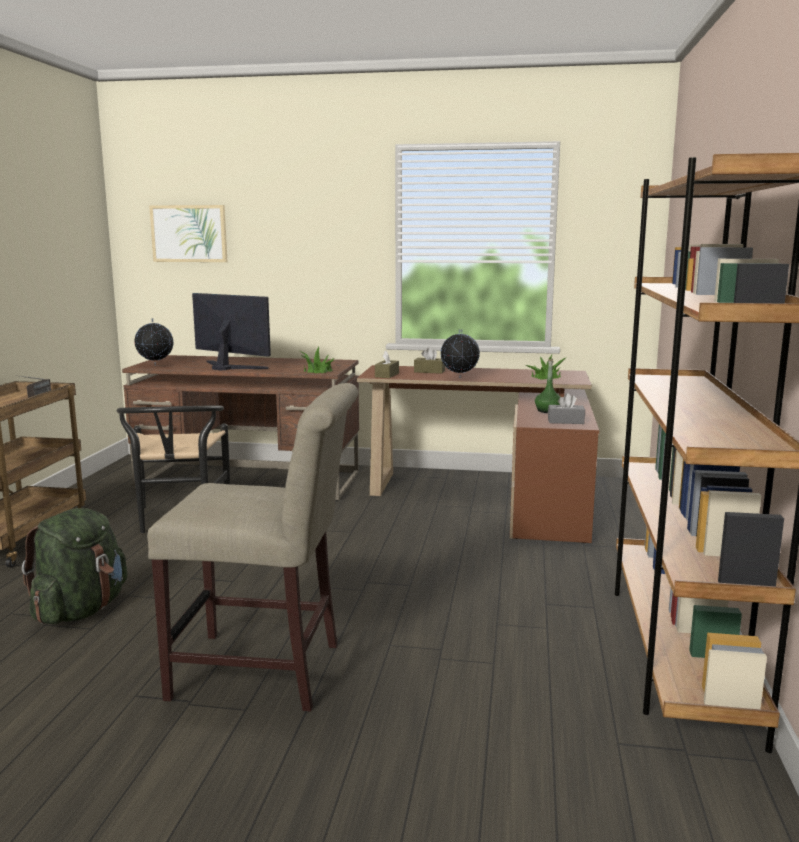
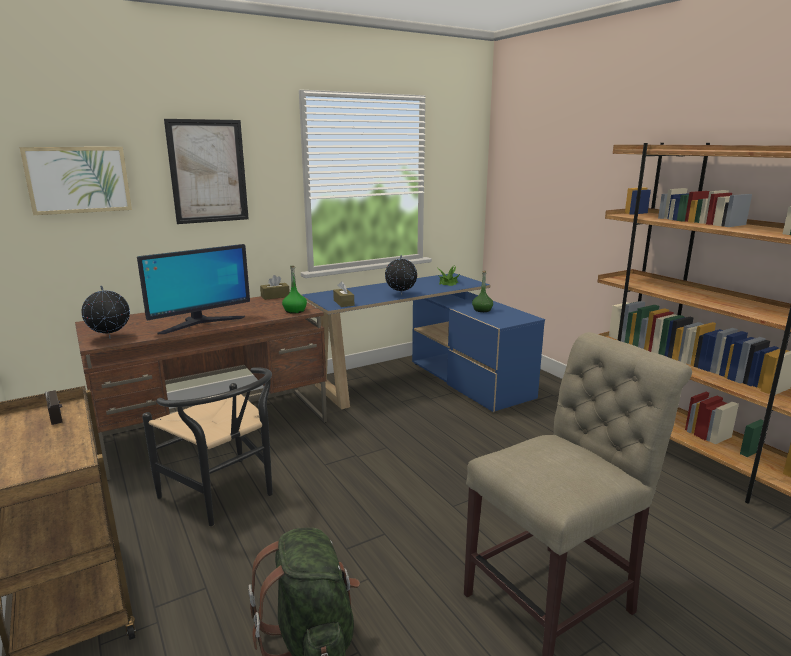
camera: 40 degrees left, 5 degrees up
(229, 367) = (200, 323): monitor -> monitor turned 150 degrees clockwise
(296, 229) = (208, 171): none -> picture
(317, 371) = (295, 311): potted plant -> green bottle
(429, 371) = (363, 293): brown tissue box -> brown tissue box (275, 296)
(492, 497) = (424, 383): brown desk -> blue desk
(565, 421) = (513, 316): grey tissue box -> none

